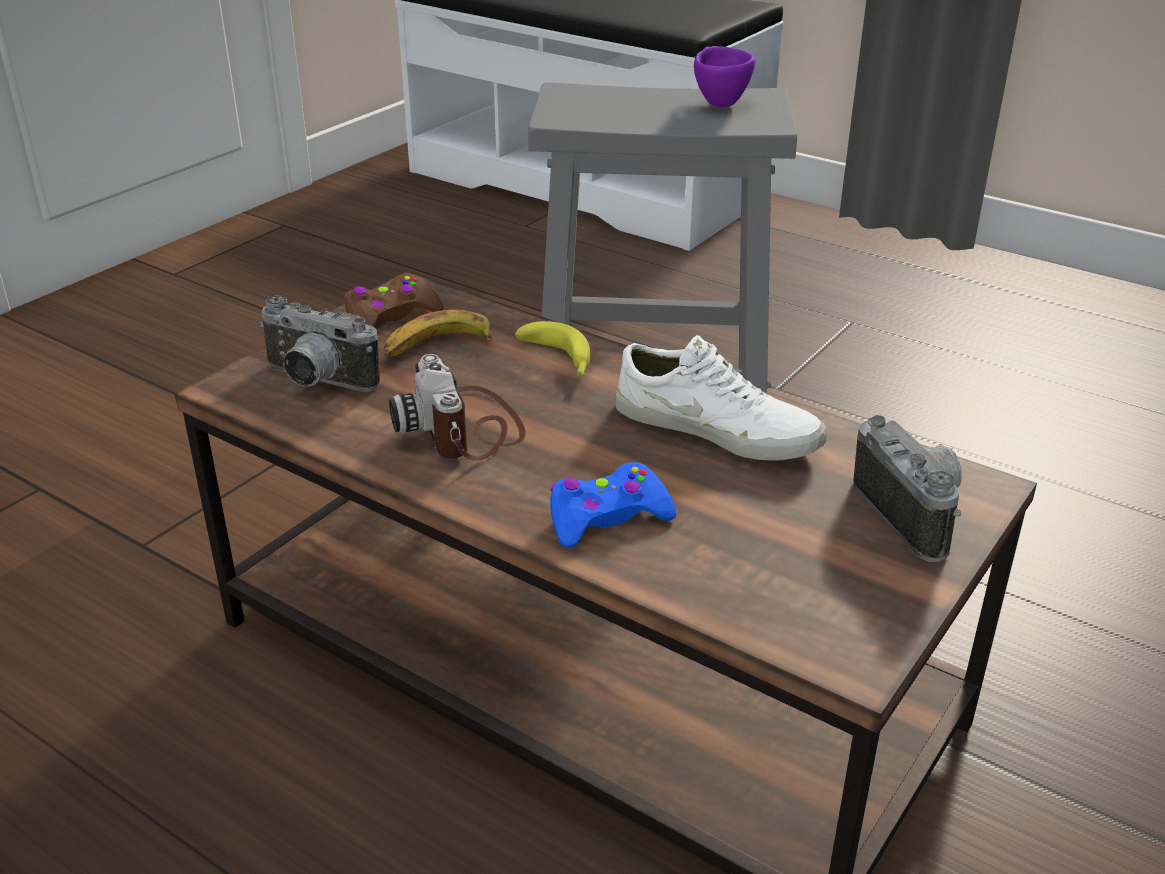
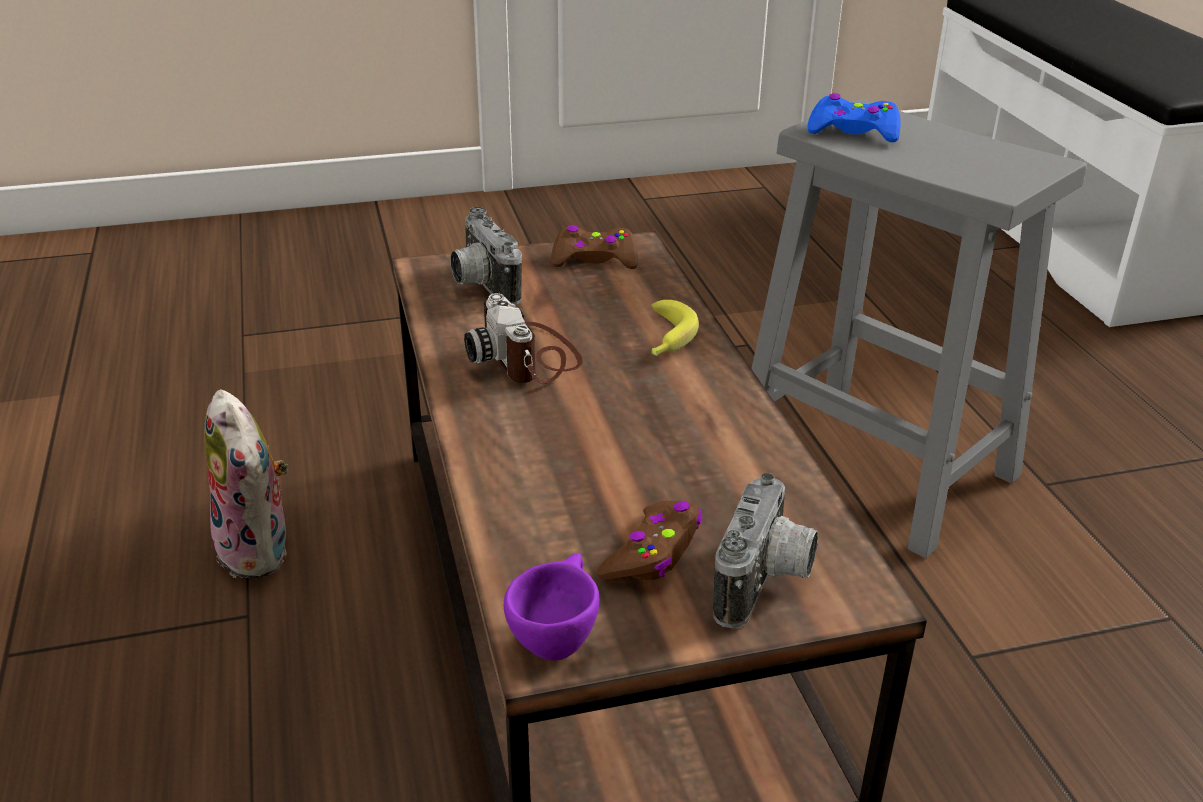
camera: 40 degrees right, 0 degrees up
(168, 807) = (260, 551): none -> plush toy
(436, 347) = (594, 293): banana -> none
(465, 428) = (528, 357): camera -> camera turned 45 degrees counterclockwise
(607, 517) = (529, 463): blue game controller -> blue game controller (853, 131)
(716, 102) = (988, 156): purple cup -> purple cup (556, 638)
(718, 427) = (711, 441): white shoe -> none
(810, 537) = (653, 553): none -> brown game controller

